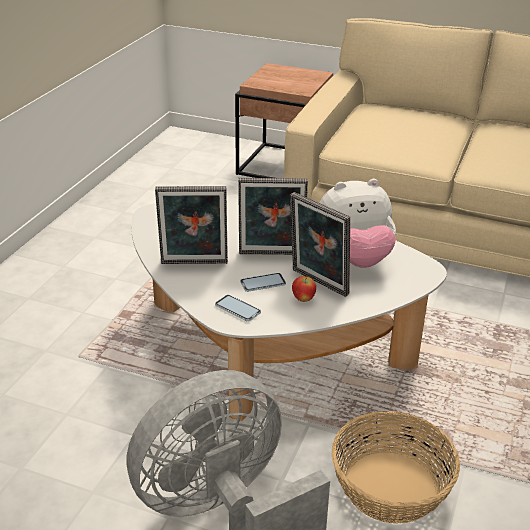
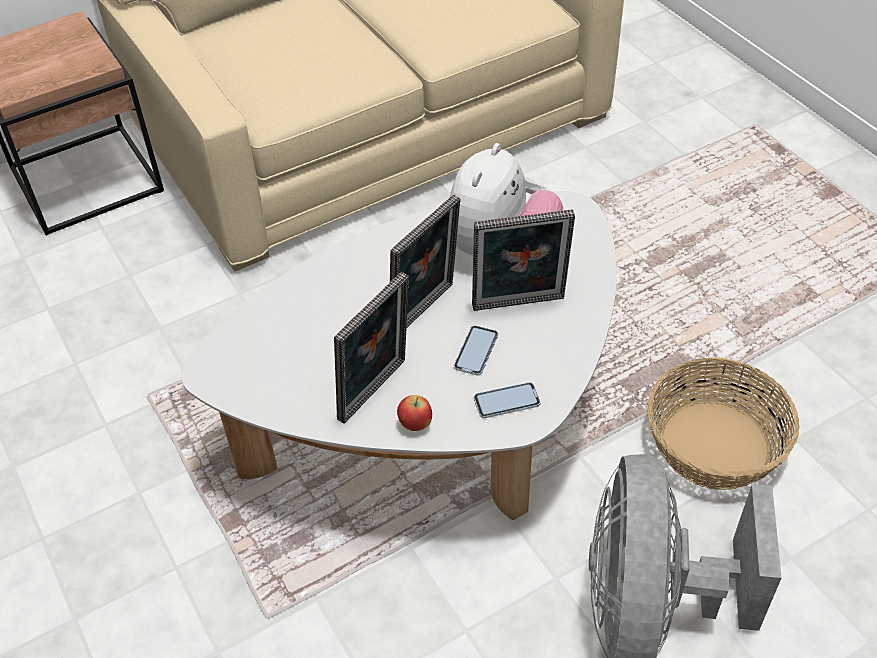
camera: 50 degrees left, 15 degrees up
(303, 299) = (538, 335): apple -> apple (415, 424)

